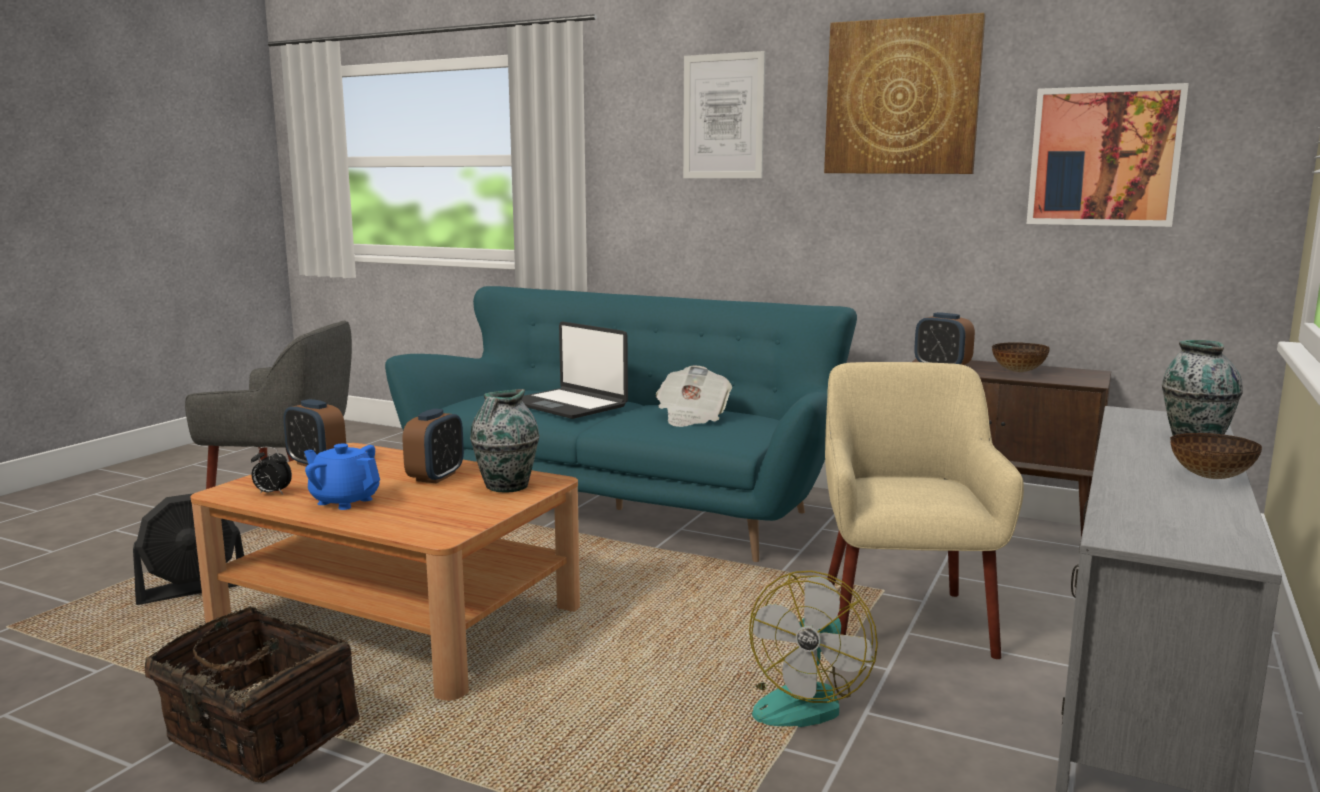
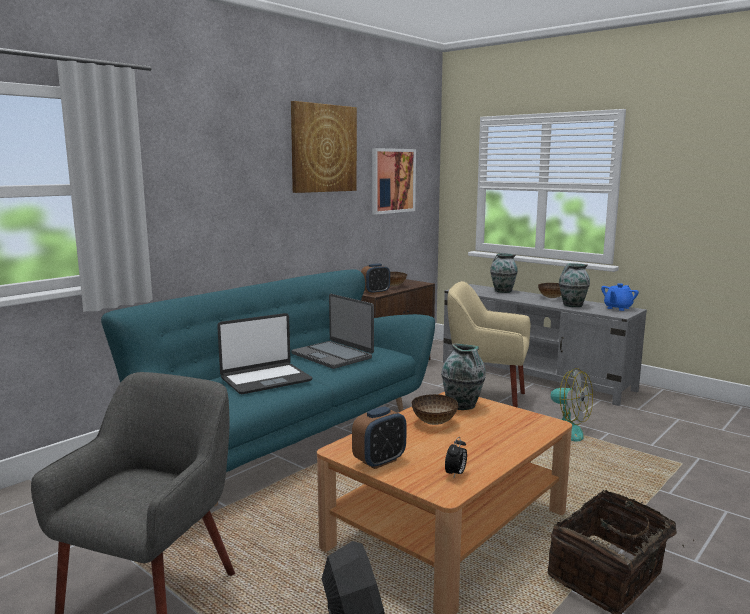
camera: 75 degrees left, 0 degrees up
(344, 501) = (481, 449): blue teapot -> blue teapot (617, 308)
(436, 477) = (433, 423): alarm clock -> bowl
(692, 417) = (333, 355): newspaper -> laptop
(723, 116) = (233, 155): picture -> none
(1151, 494) = (572, 305): none -> vase

